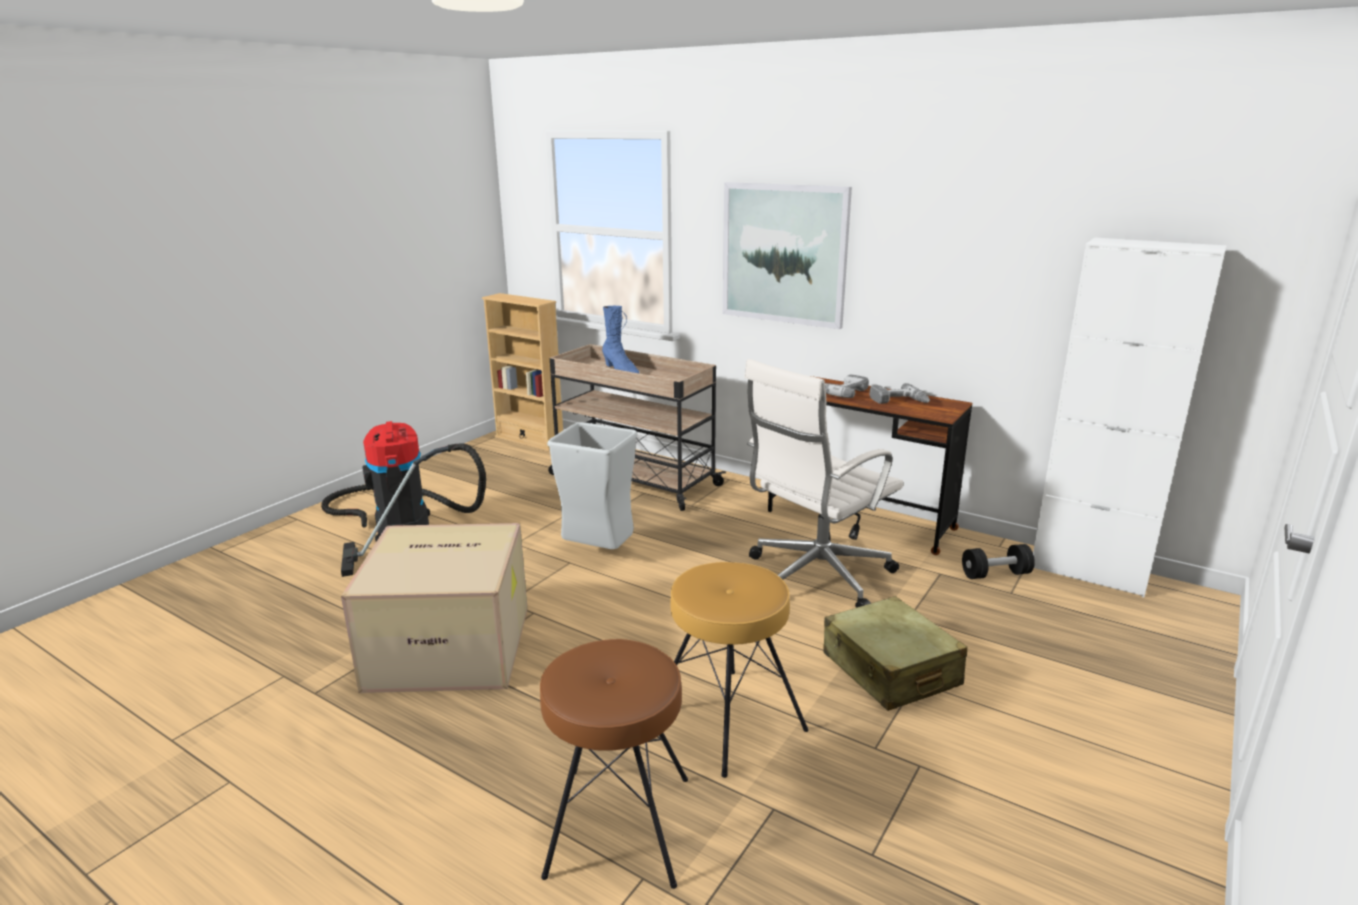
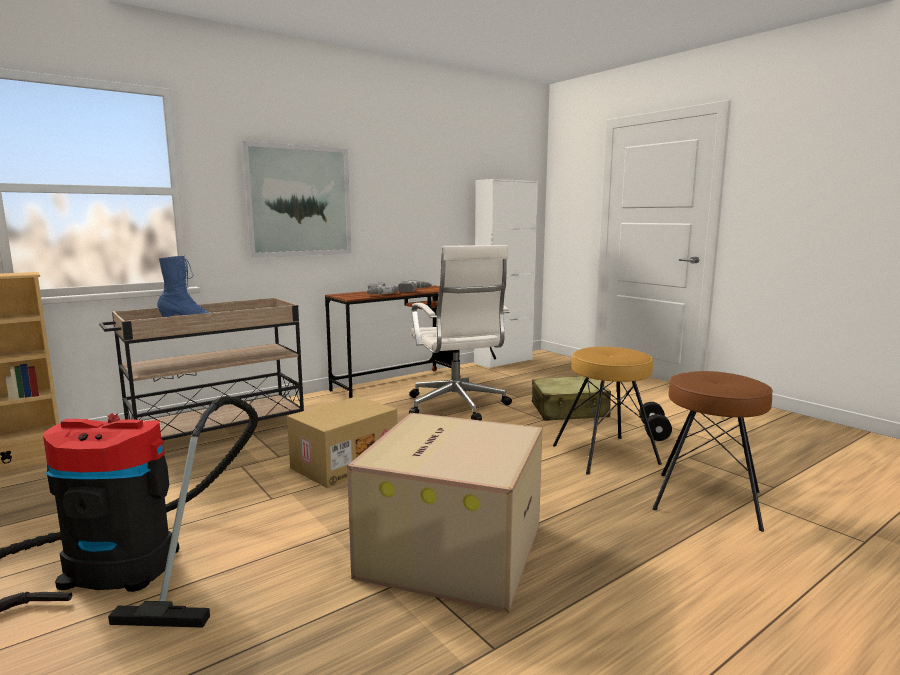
camera: 70 degrees left, 10 degrees down
(599, 554) = (344, 463): grey trash can -> cardboard box
(995, 574) = (490, 374): black dumbbell -> black dumbbell (654, 431)

